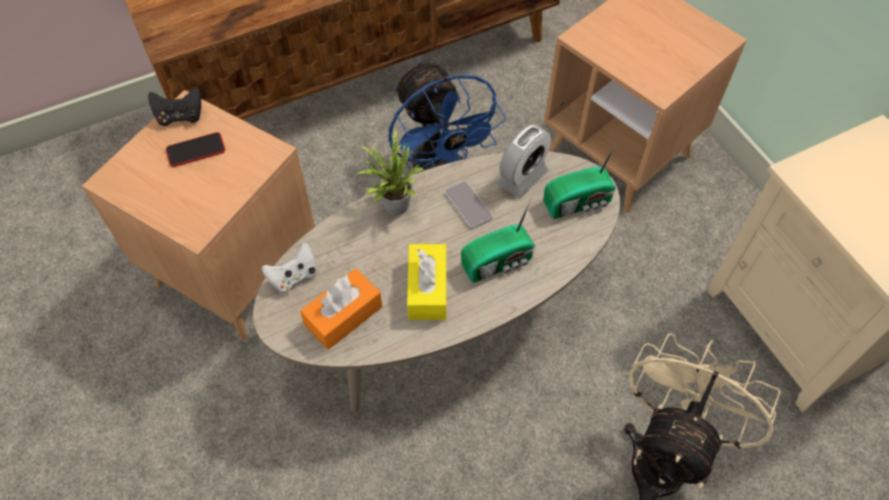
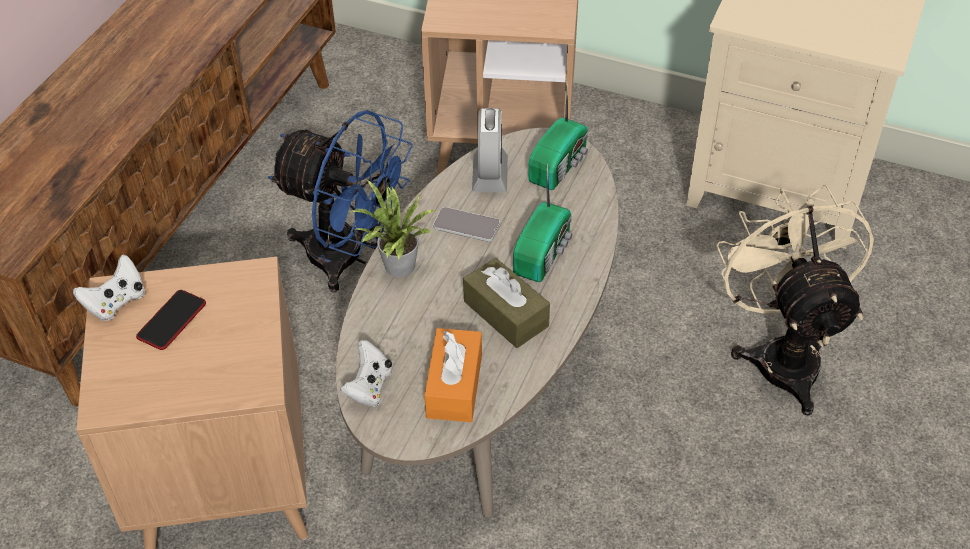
camera: 40 degrees left, 10 degrees down
(180, 116) = (116, 302): black game controller -> white game controller
(427, 289) = (506, 314): yellow tissue box -> brown tissue box

